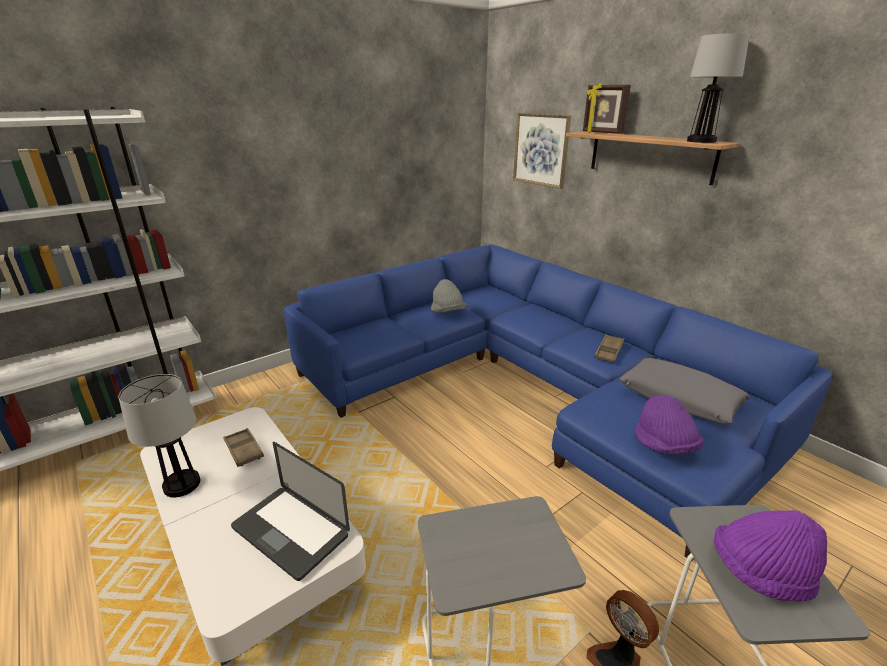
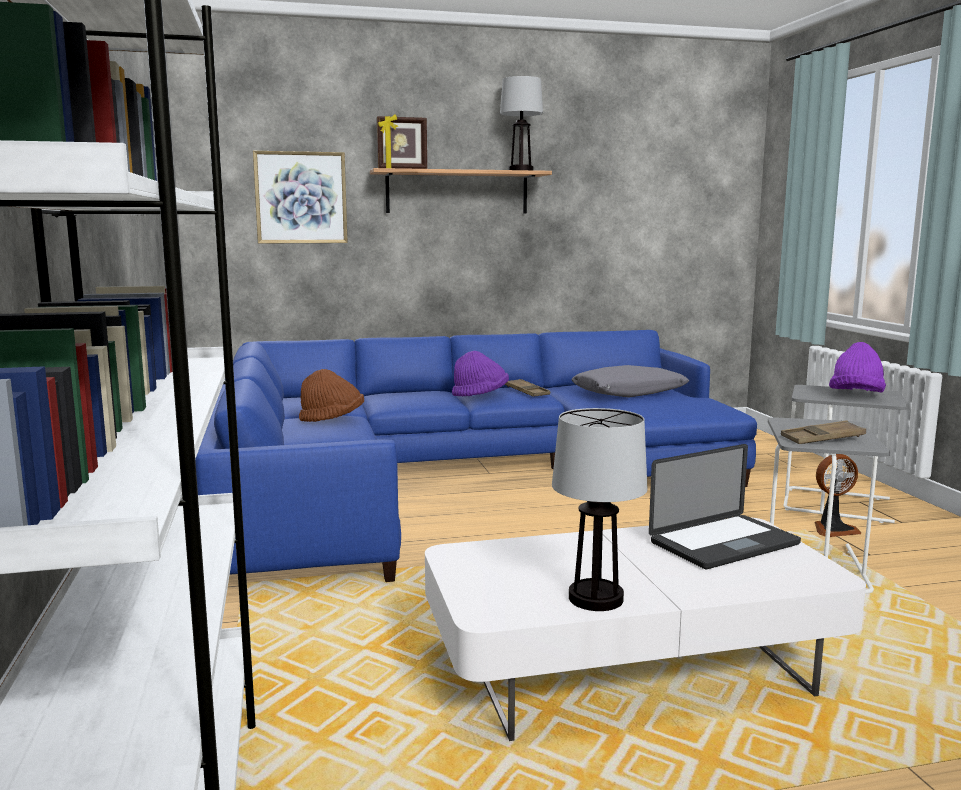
camera: 65 degrees left, 15 degrees down
(244, 450) = (542, 559): brown tray -> brown tray (822, 438)
(447, 312) = (332, 420): grey hat -> brown hat
(664, 446) = (688, 408): purple hat -> purple hat (480, 395)

